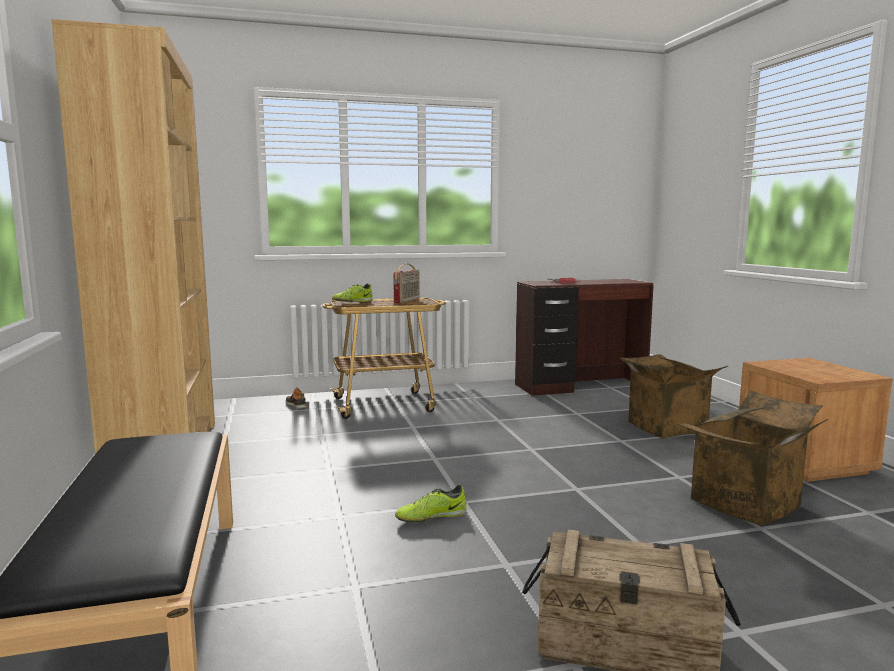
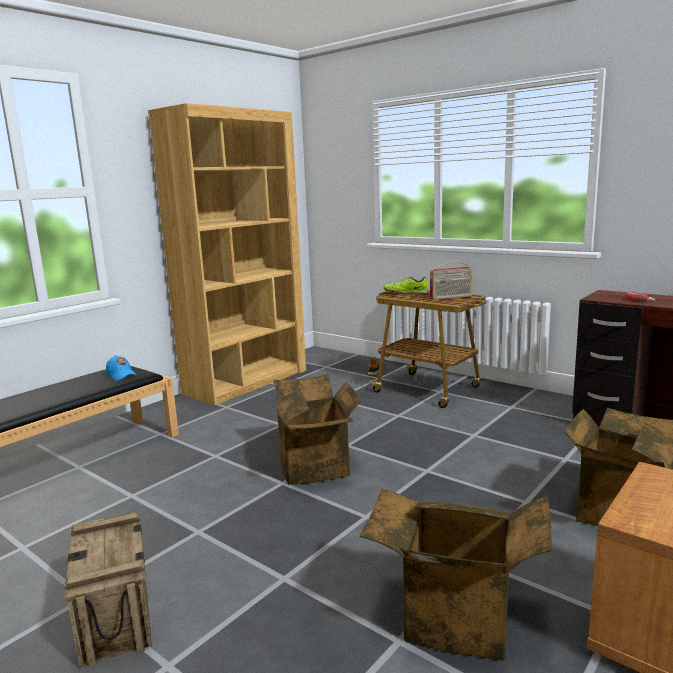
camera: 55 degrees right, 5 degrees up
(173, 445) = (121, 376): none -> blue cap
(431, 517) = (244, 481): shoe -> none
(457, 480) = (318, 467): none -> cardboard box

